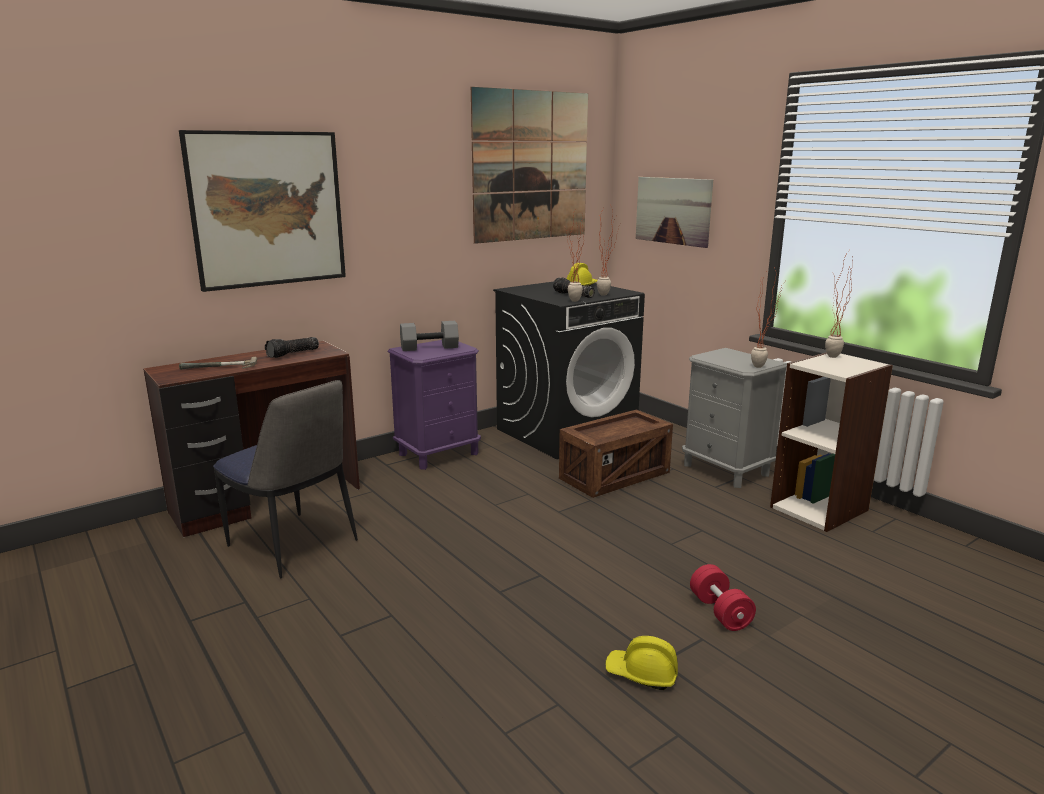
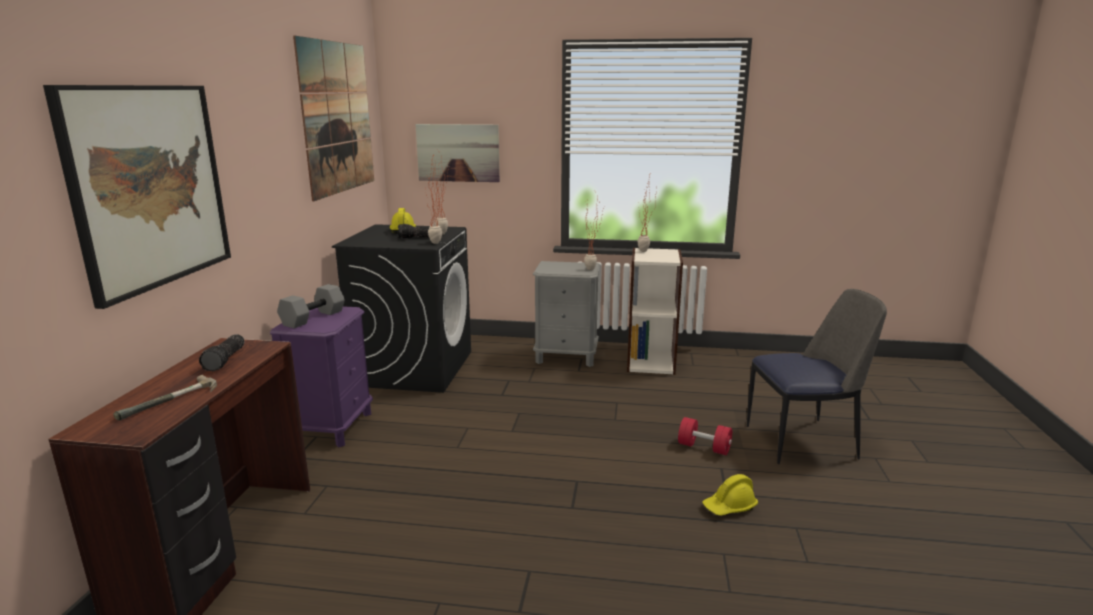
camera: 45 degrees left, 0 degrees up
(294, 545) = (336, 571): chair -> chair (803, 441)
(614, 476) = (506, 388): crate -> none

